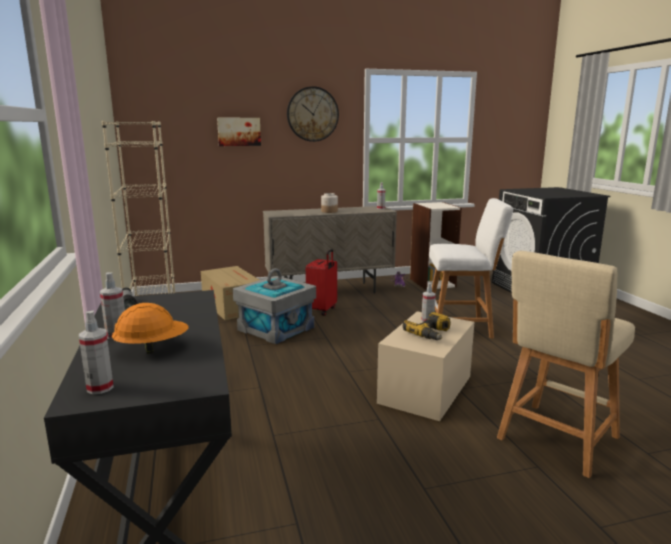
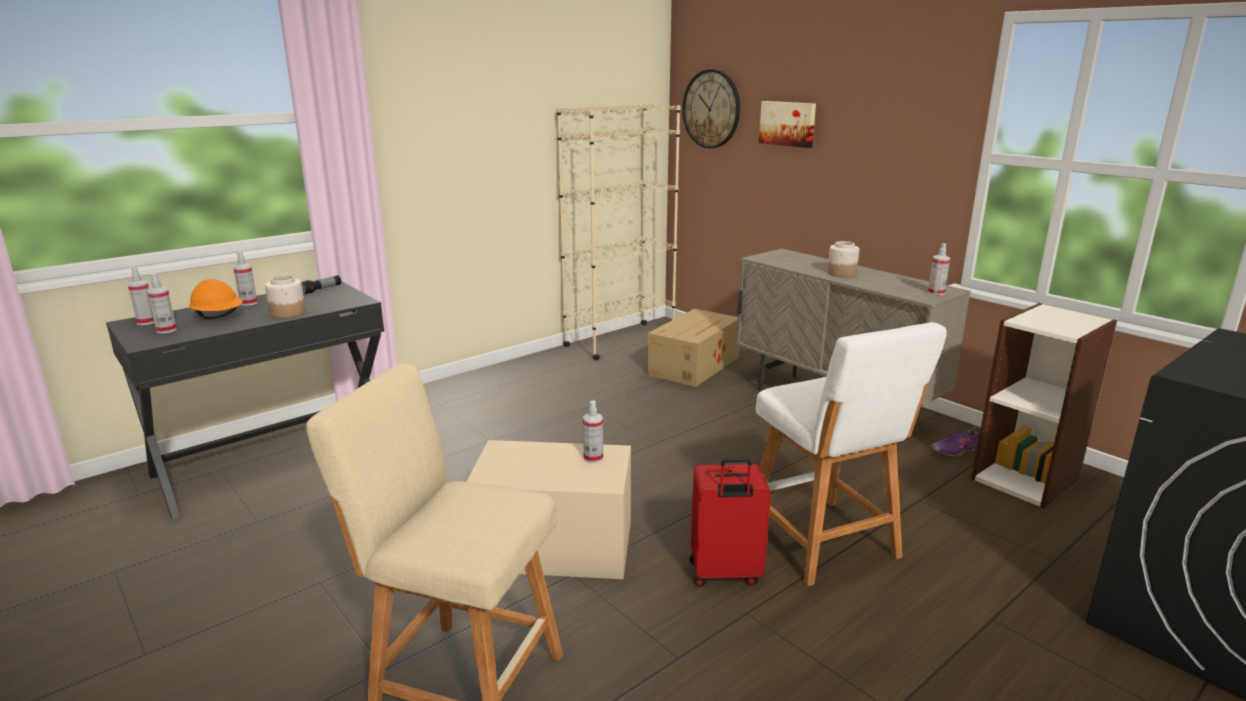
camera: 65 degrees right, 5 degrees up
(161, 374) = (166, 330): none -> spray bottle
(190, 319) = (288, 313): none -> jar
(275, 328) = (652, 407): grey storage box -> none
(312, 114) = (894, 101): wall clock -> wall clock (711, 109)
(322, 310) = (749, 418): red suitcase -> red suitcase (725, 574)
(431, 334) = (542, 467): power drill -> none

